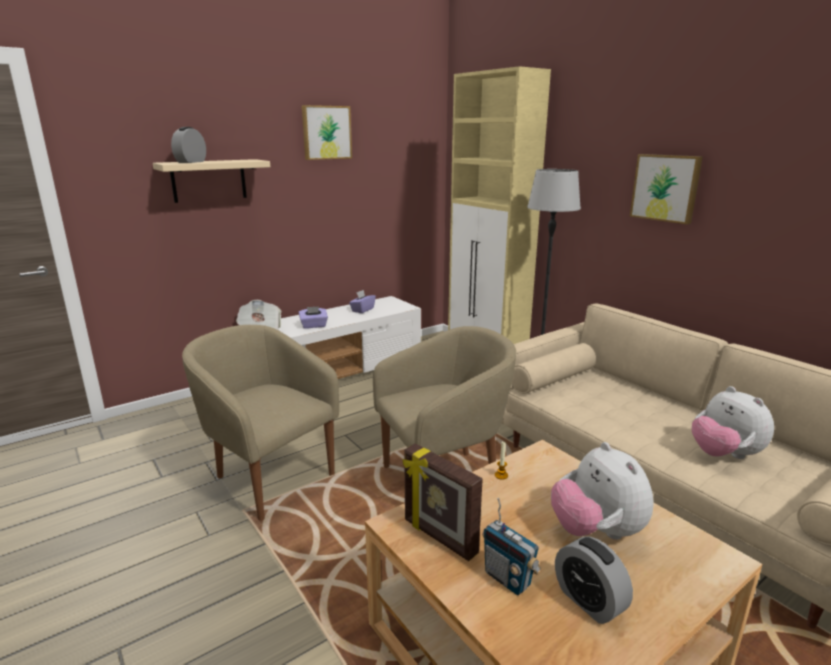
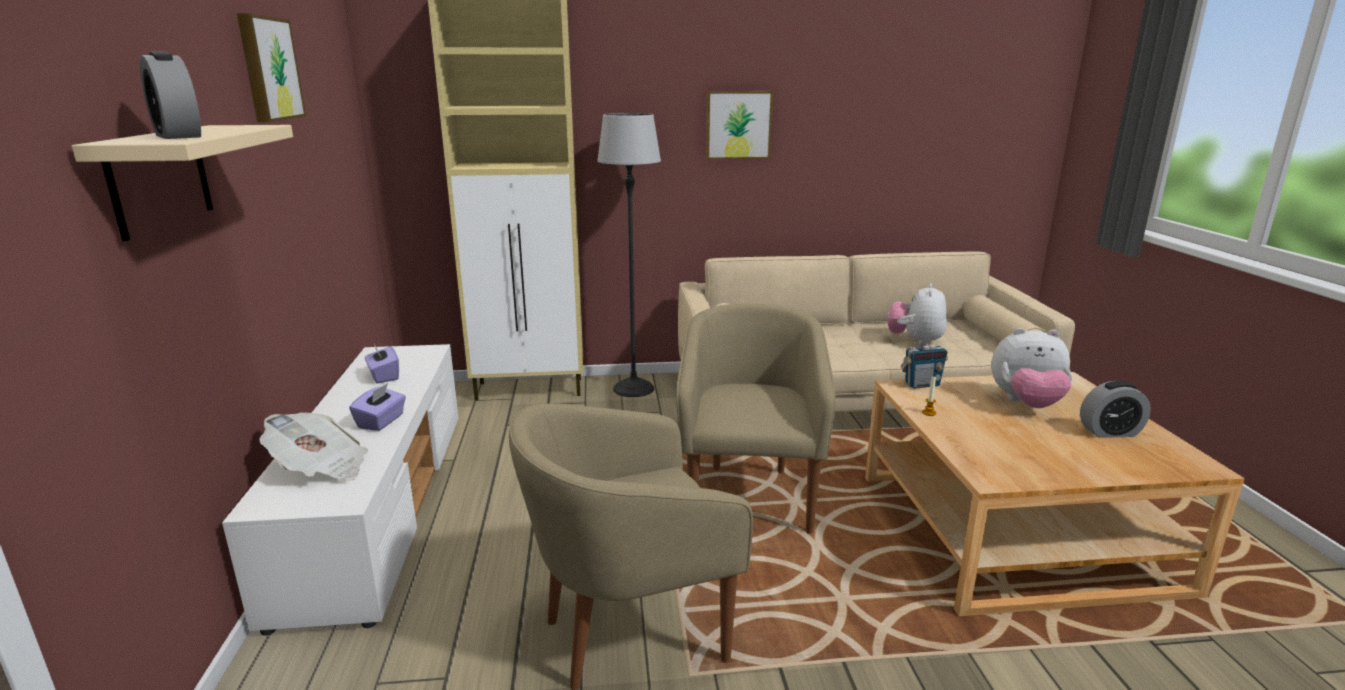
camera: 60 degrees left, 0 degrees up
(439, 537) = (1018, 464): picture frame -> none
(508, 579) = (1081, 452): radio -> radio (921, 384)
(724, 455) = (915, 341): plush toy -> plush toy turned 105 degrees clockwise

